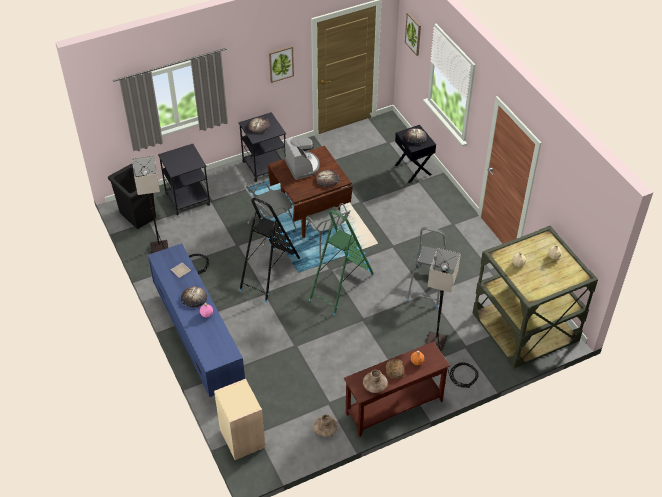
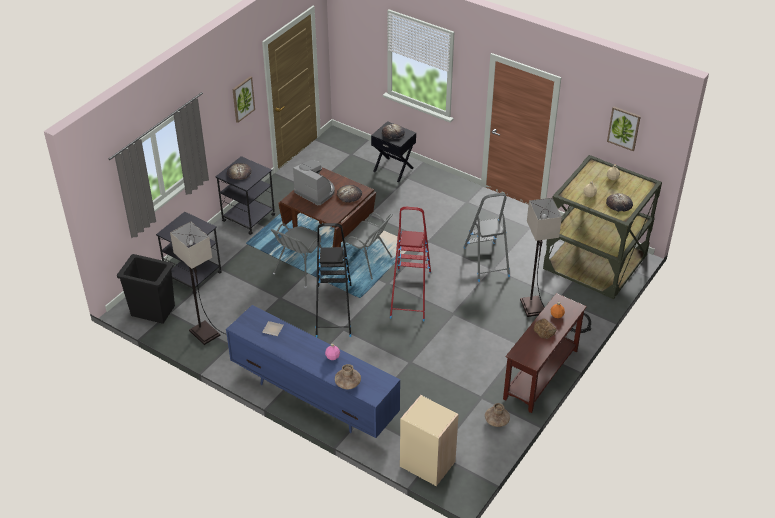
camera: 30 degrees left, 5 degrees down
(194, 298) = (307, 348): bread -> bread (619, 204)
(342, 286) = (410, 293): green step ladder -> red step ladder
(374, 386) = (538, 350): brown vase -> brown vase (347, 383)
(413, 33) = (355, 31): picture -> picture (624, 128)

